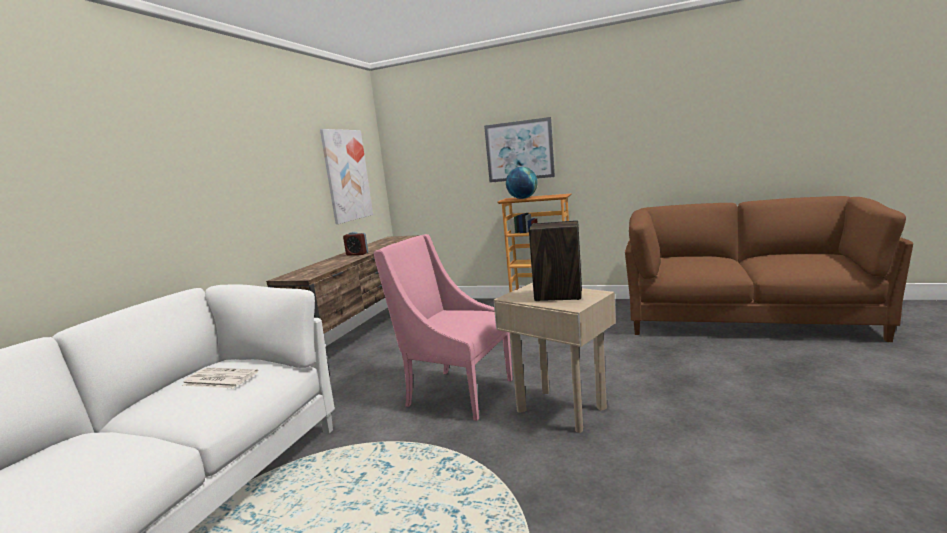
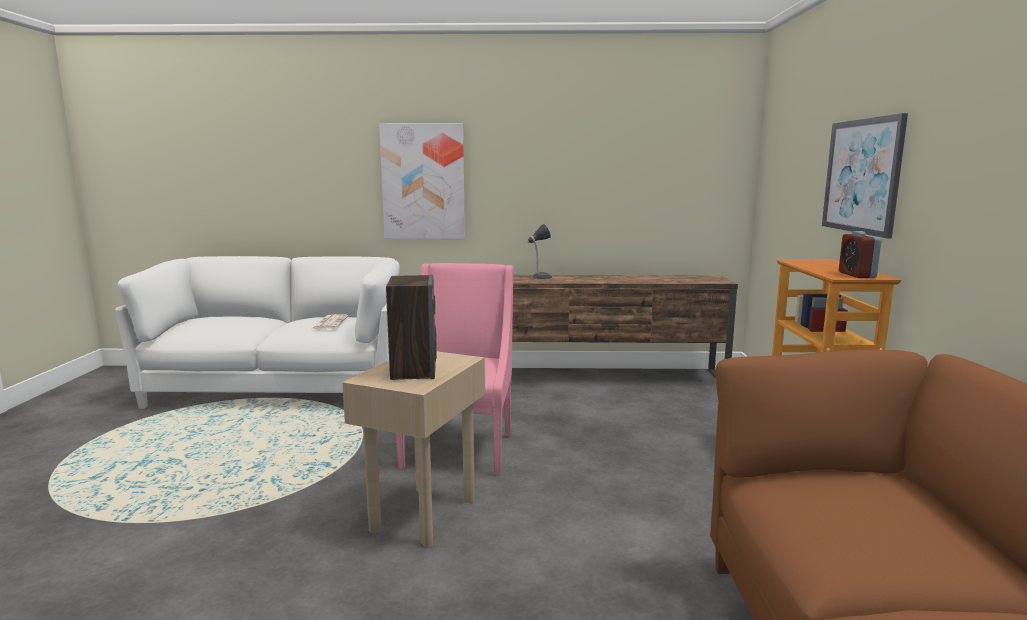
camera: 70 degrees right, 0 degrees up
(322, 266) = (540, 278): none -> table lamp
(346, 175) = (658, 182): picture -> picture (423, 182)
(357, 254) = (603, 279): alarm clock -> alarm clock (856, 275)
(522, 198) = (813, 265): globe -> none

